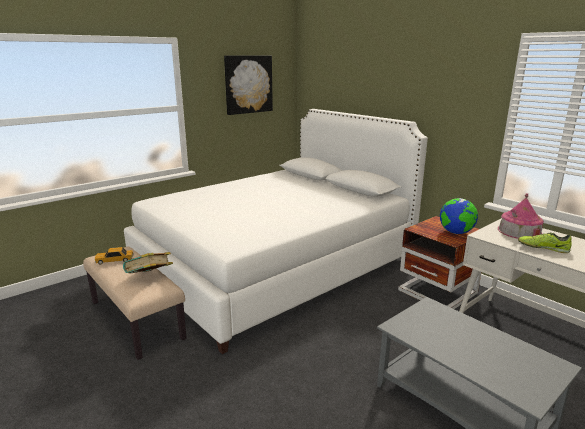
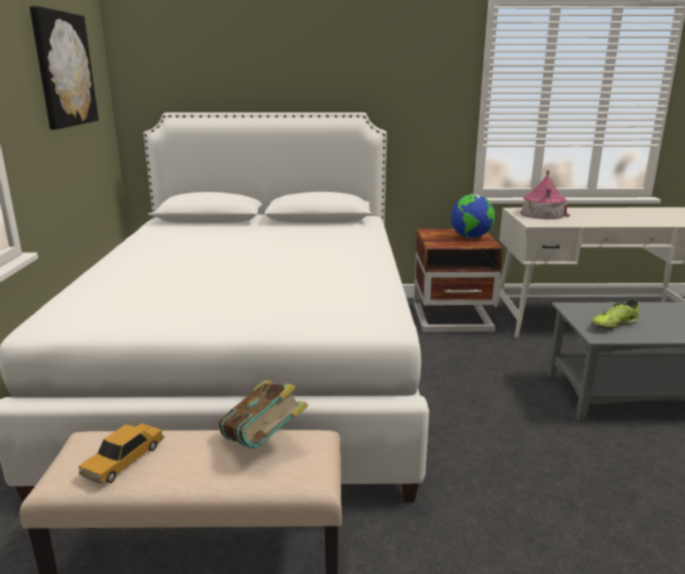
camera: 50 degrees left, 0 degrees up
(543, 248) = (587, 220): shoe -> shoe (613, 325)

